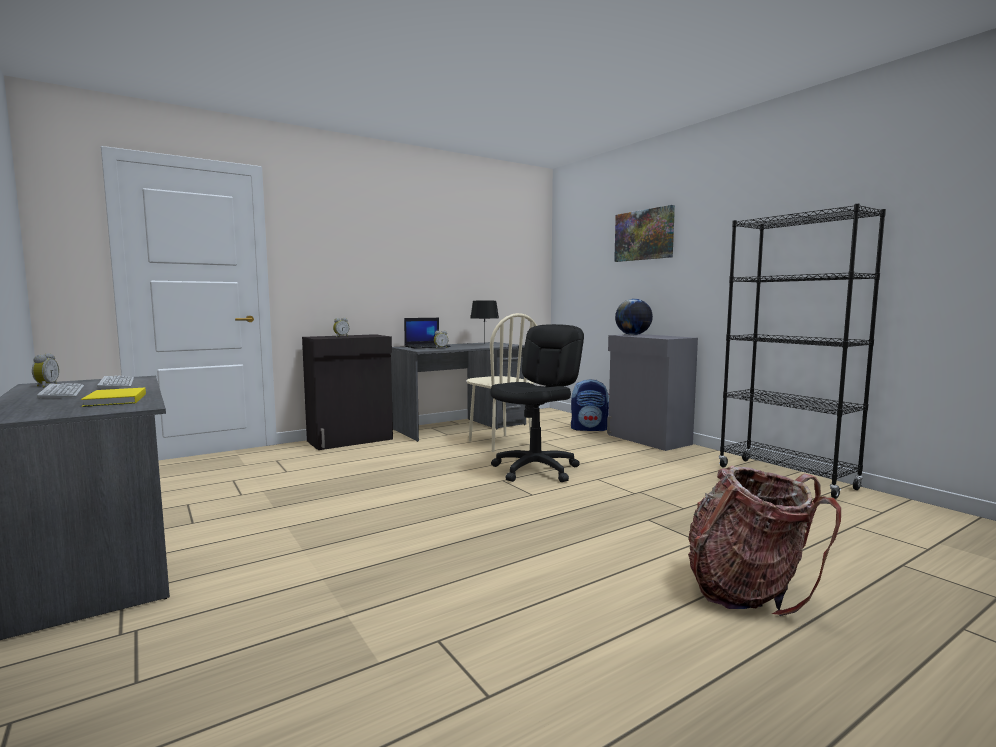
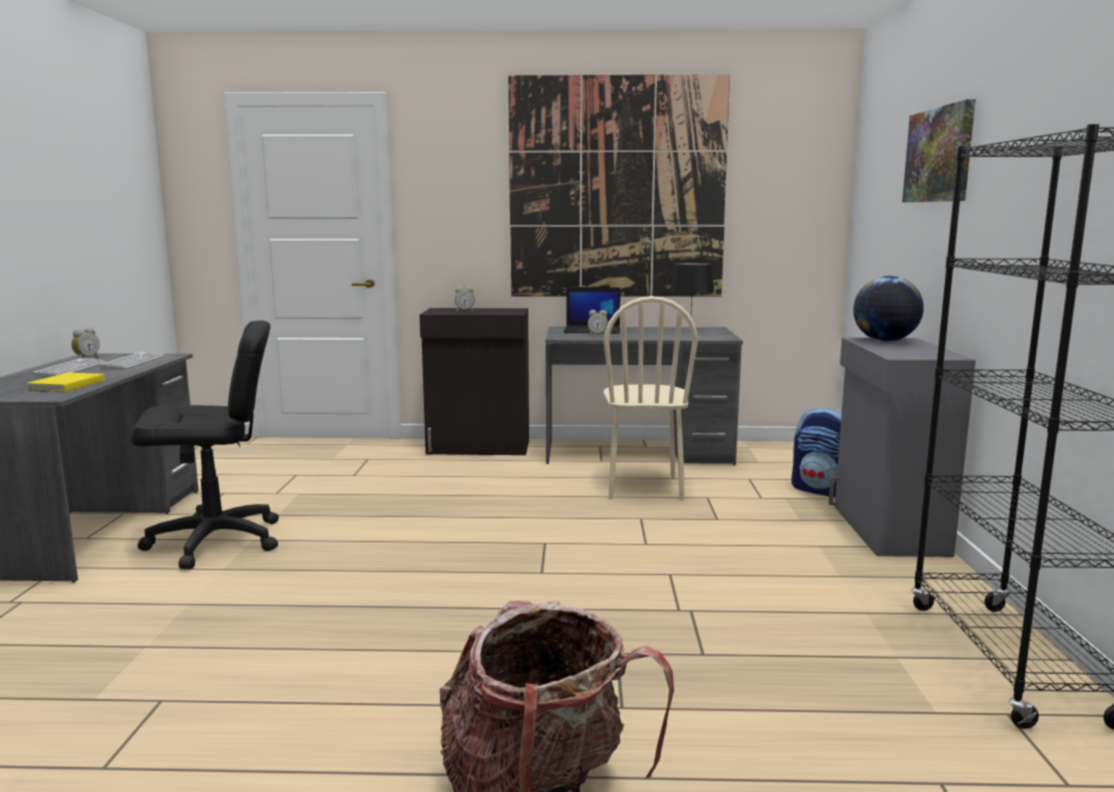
camera: 35 degrees right, 5 degrees up
(429, 252) = (617, 188): none -> picture
(536, 470) = (613, 539): black office chair -> black office chair (216, 541)

